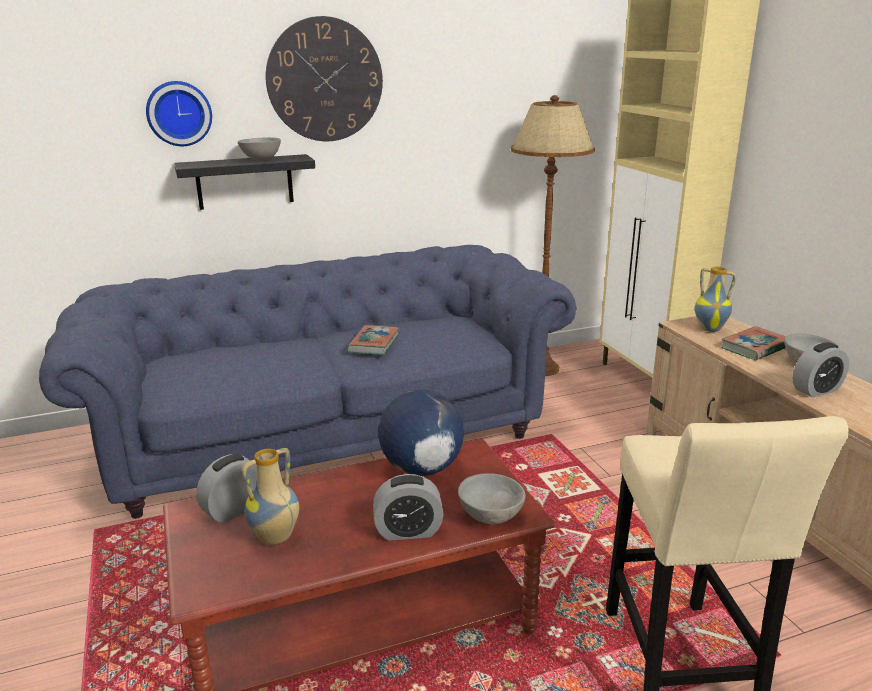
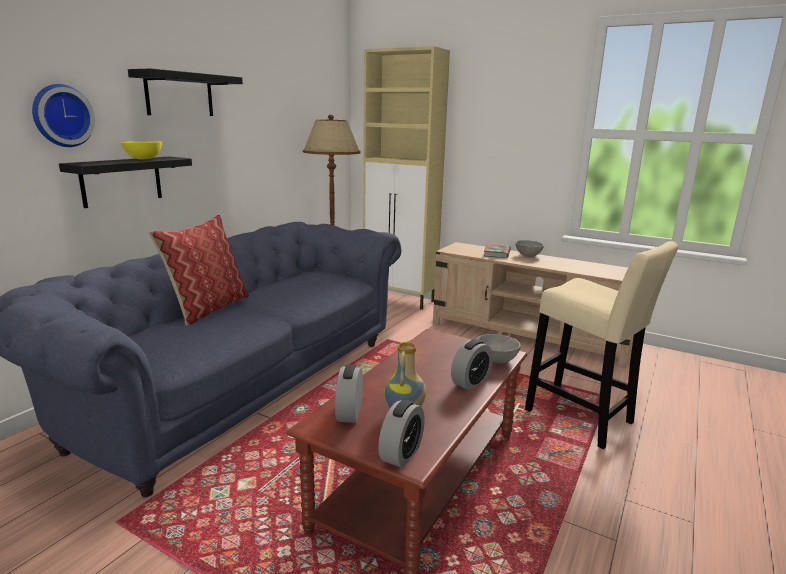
camera: 40 degrees left, 5 degrees down
(260, 160) = (143, 159): grey bowl -> yellow bowl
(281, 341) = (208, 308): none -> pillow
(325, 80) = (179, 94): wall clock -> black shelf
(374, 344) = (287, 295): book -> none
(421, 468) = (422, 352): globe -> none
(710, 329) = (464, 249): vase -> none
(816, 390) = (549, 264): alarm clock -> alarm clock (401, 454)

